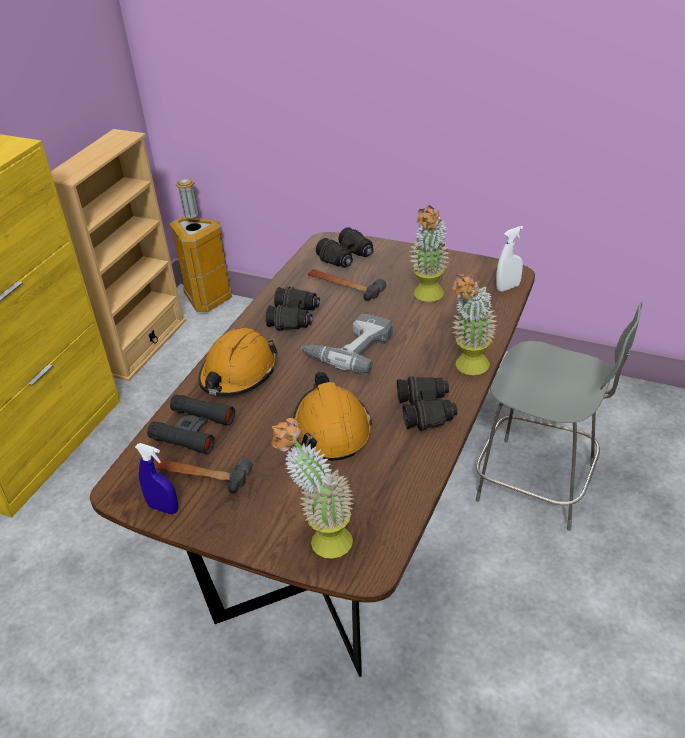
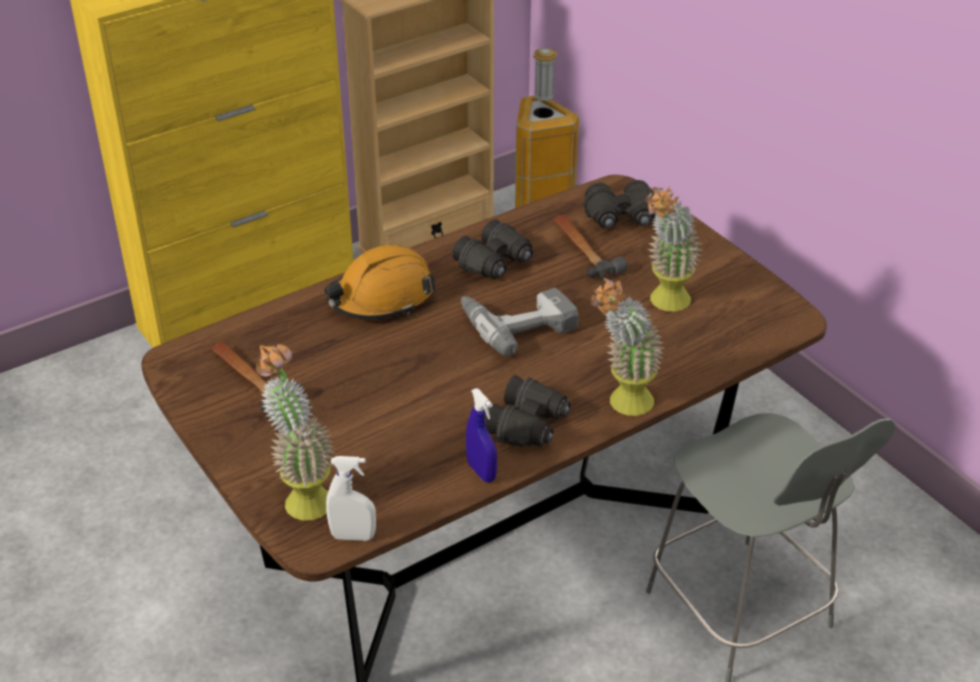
camera: 30 degrees right, 0 degrees up
(163, 508) = (195, 395): blue spray bottle -> blue spray bottle (481, 472)
(193, 430) = (287, 334): black binoculars -> none
(331, 428) = (416, 396): orange hard hat -> none
(508, 287) = (771, 333): white spray bottle -> white spray bottle (353, 536)

